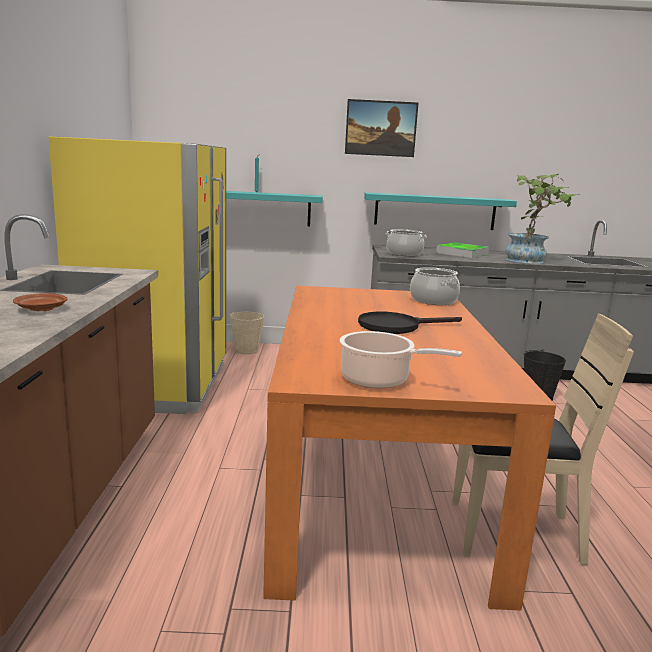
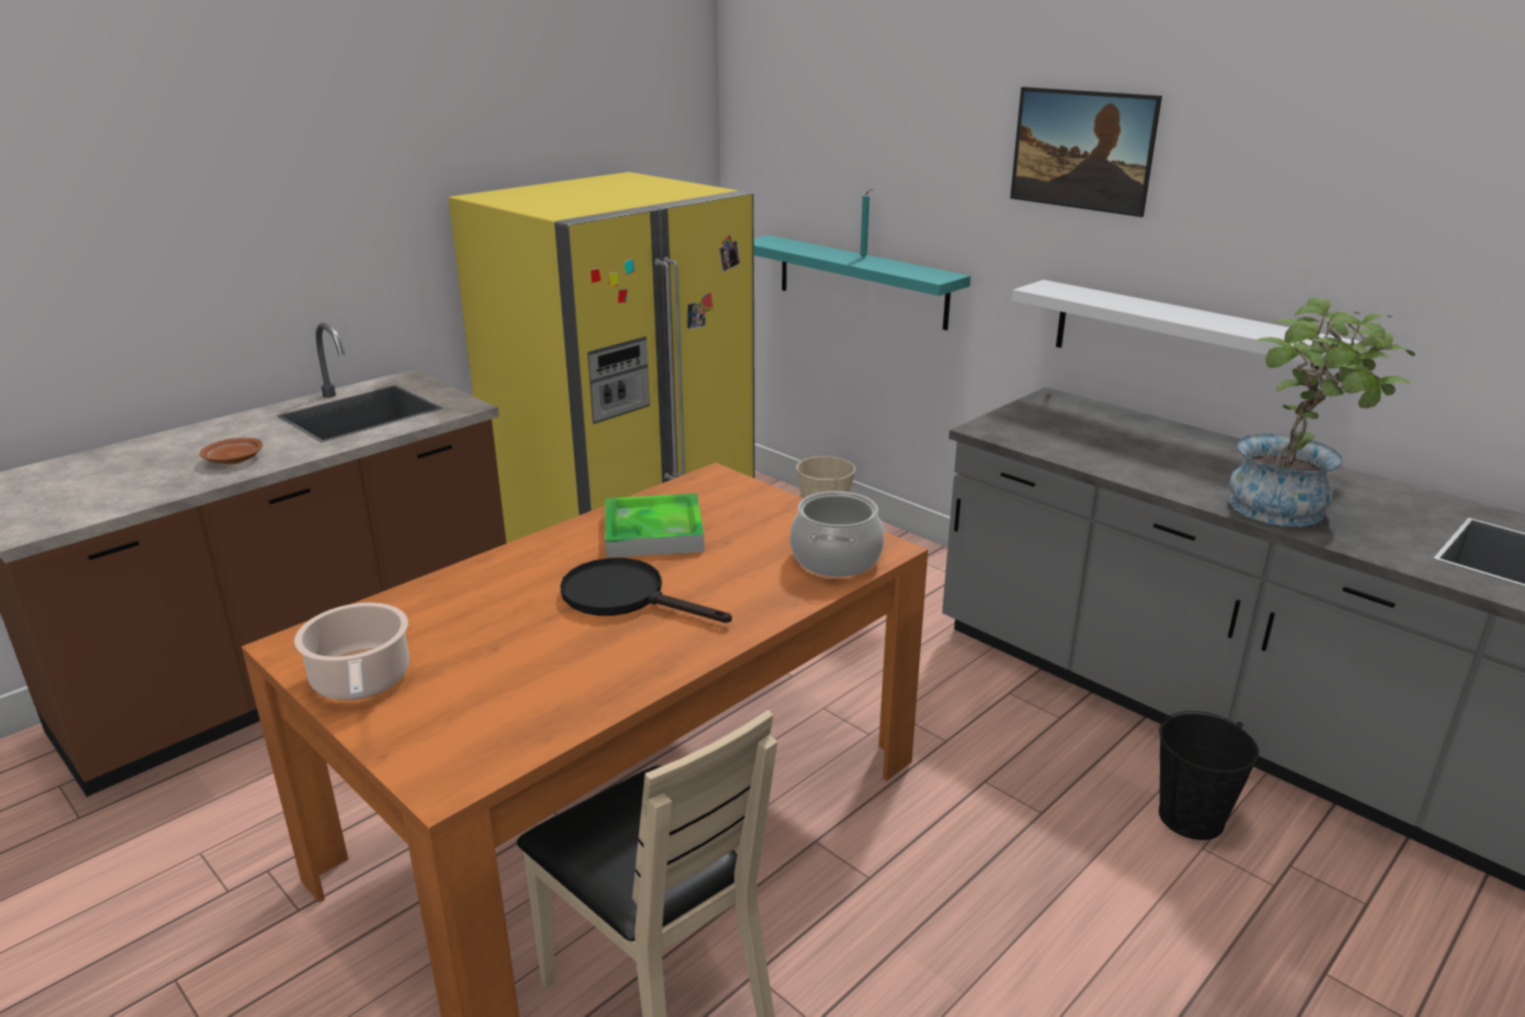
camera: 45 degrees right, 10 degrees up
(404, 254) = (1028, 429): cooking pot -> none
(435, 211) = (1180, 341): turquoise shelf -> white shelf
(462, 253) = (1173, 452): tray -> tray (653, 532)

